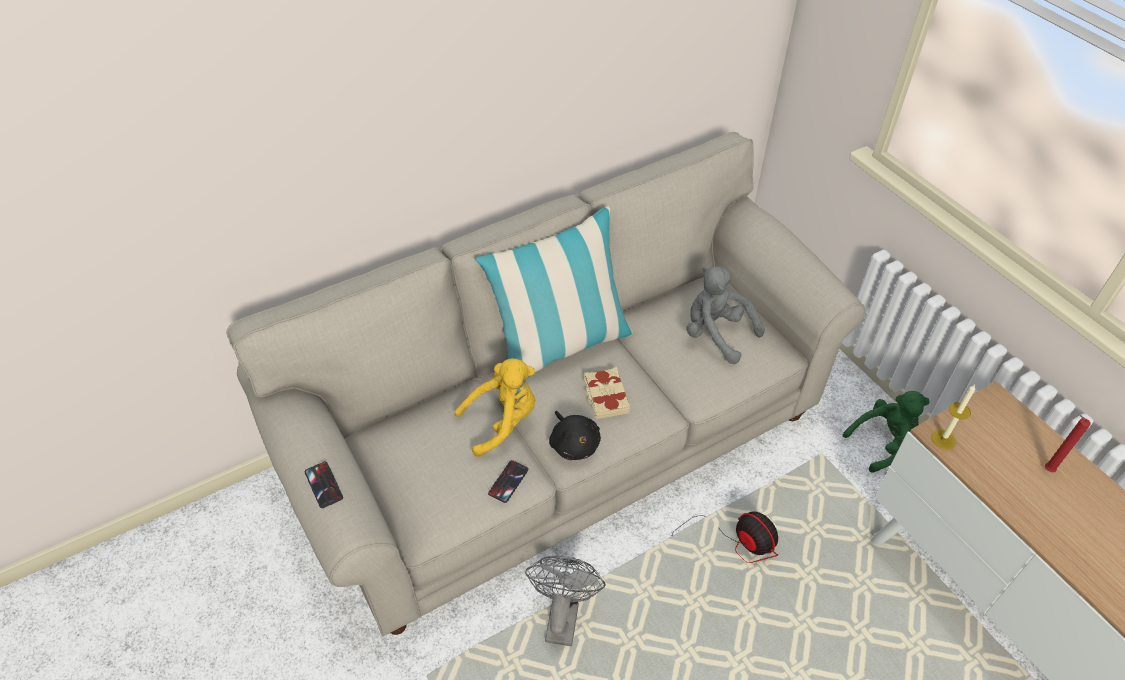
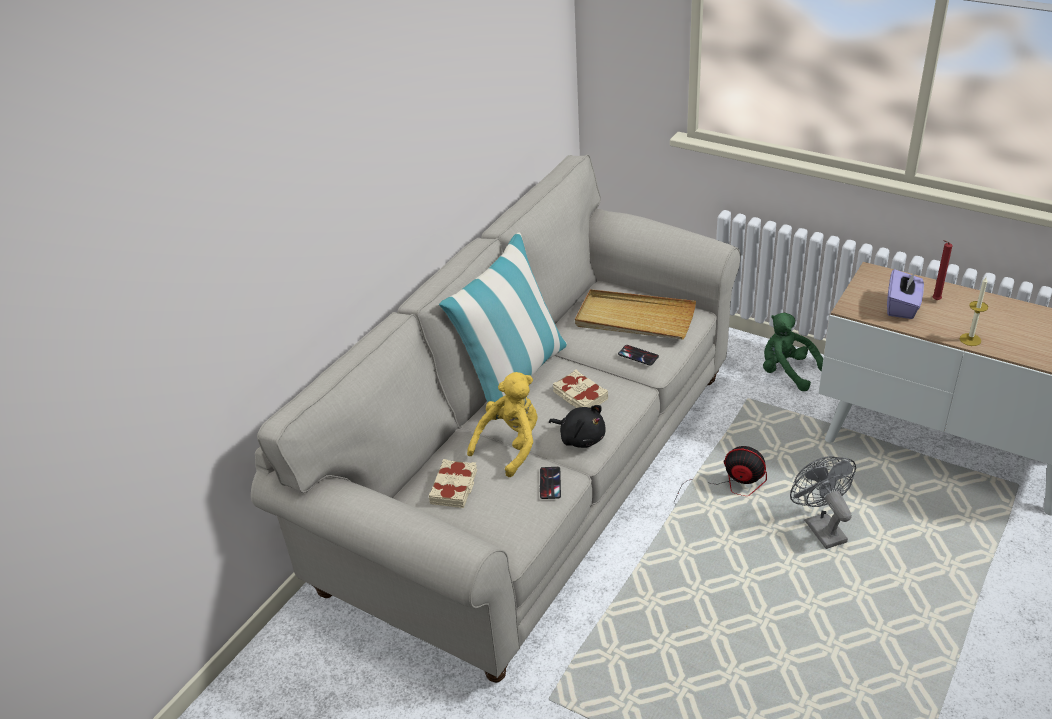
camera: 25 degrees left, 10 degrees down
(324, 485) = (419, 527): phone -> phone (638, 355)
(422, 442) = (454, 487): none -> beige book
(562, 615) = (630, 601): grey fan -> grey fan (820, 527)
(716, 334) = (634, 319): grey plush toy -> beige tray
(882, 442) = (787, 372): green plush toy -> green plush toy turned 90 degrees counterclockwise
(943, 439) = (857, 309): candle -> candle (970, 339)
(1000, 460) = (902, 306): none -> purple tissue box

